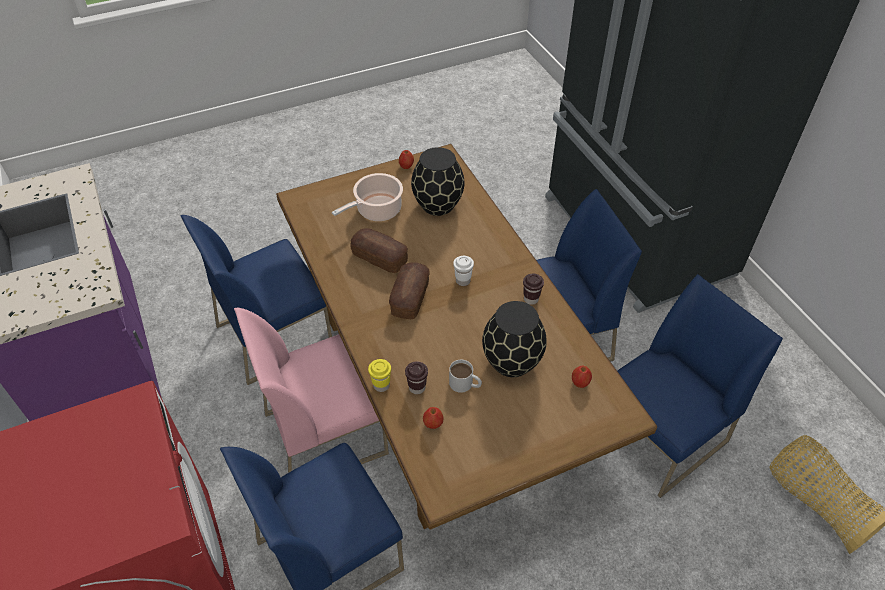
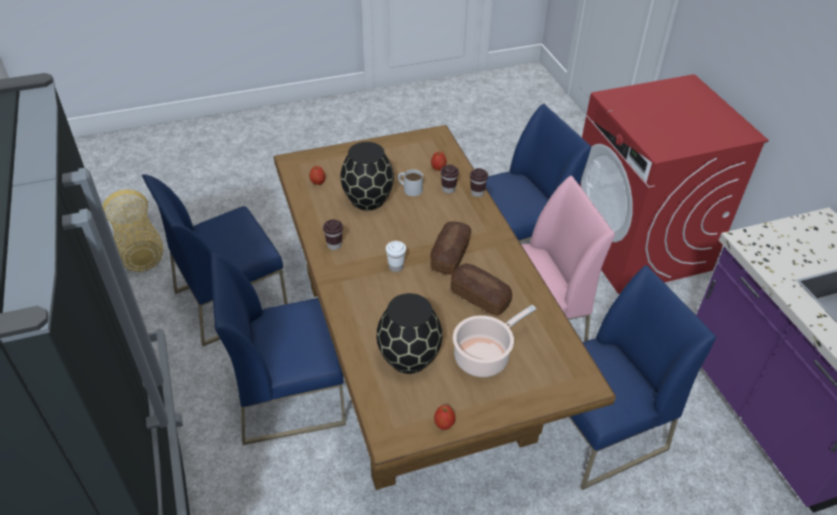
camera: 175 degrees left, 5 degrees down
(381, 385) = (477, 193): yellow cup -> brown cup

